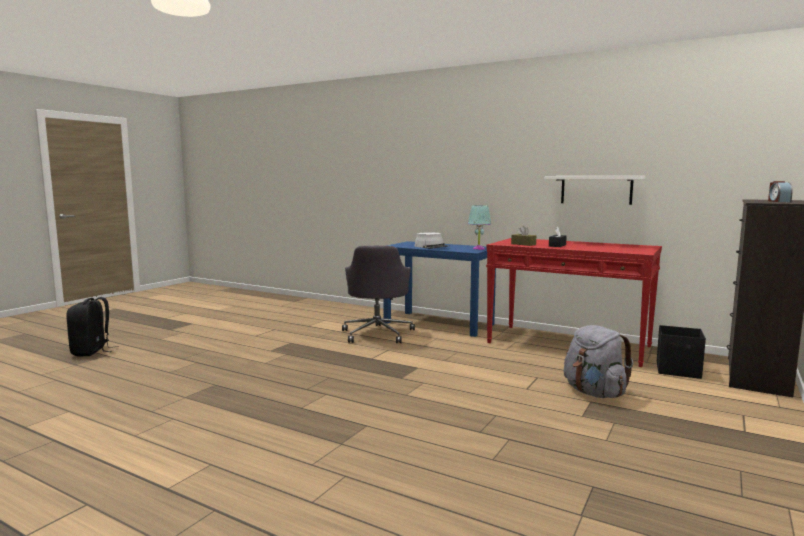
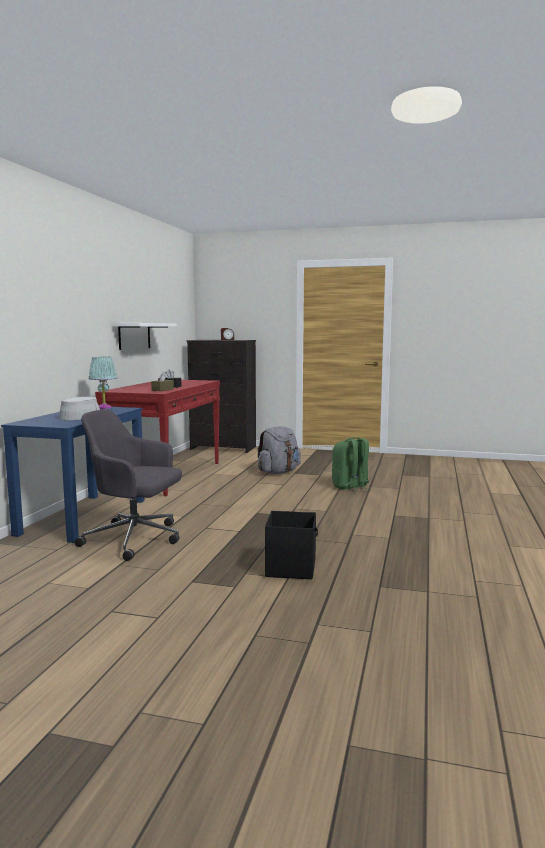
camera: 105 degrees left, 0 degrees up
(92, 352) = (341, 789): black backpack -> none
(378, 333) = (135, 539): grey office chair -> grey office chair turned 150 degrees counterclockwise
(506, 424) = (351, 487): none -> green backpack
(679, 370) = (221, 458): black storage box -> black storage box (291, 568)

